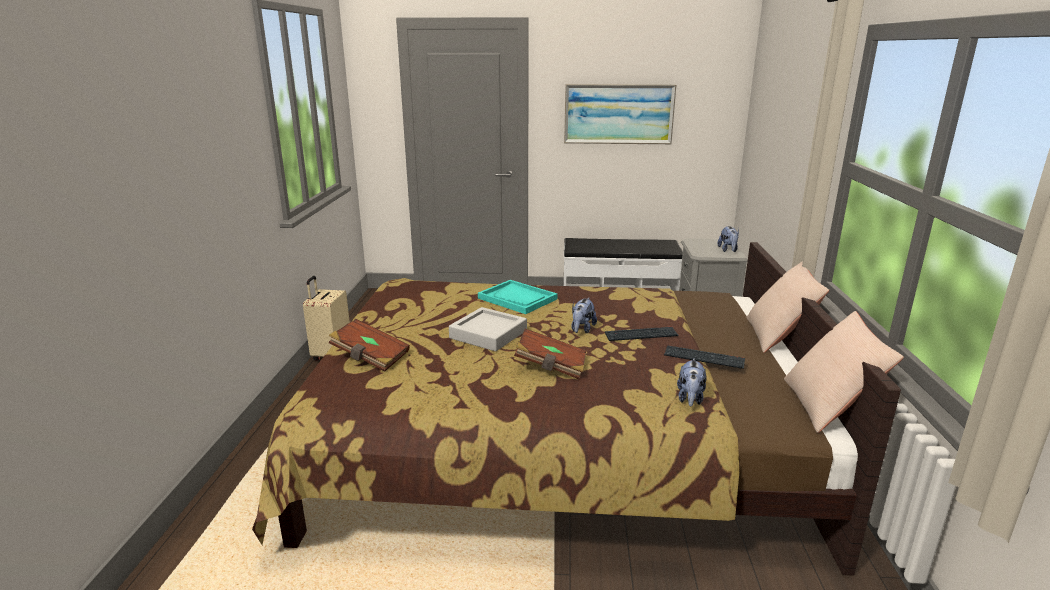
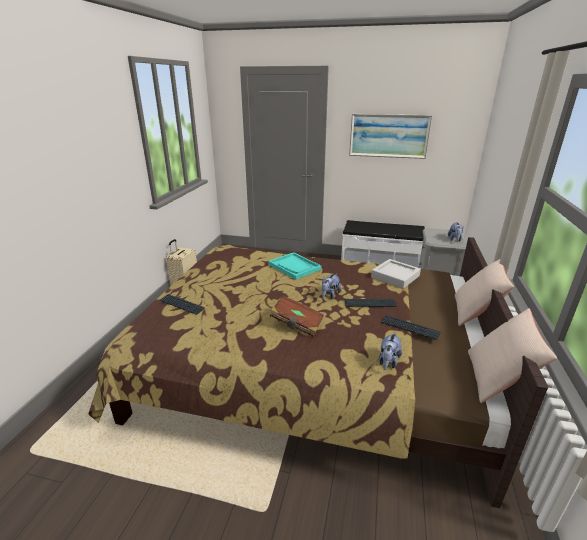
camera: 10 degrees right, 5 degrees up
(370, 357) = (181, 305): brown book -> keyboard
(488, 334) = (264, 293): grey tray -> grey tray (395, 277)

